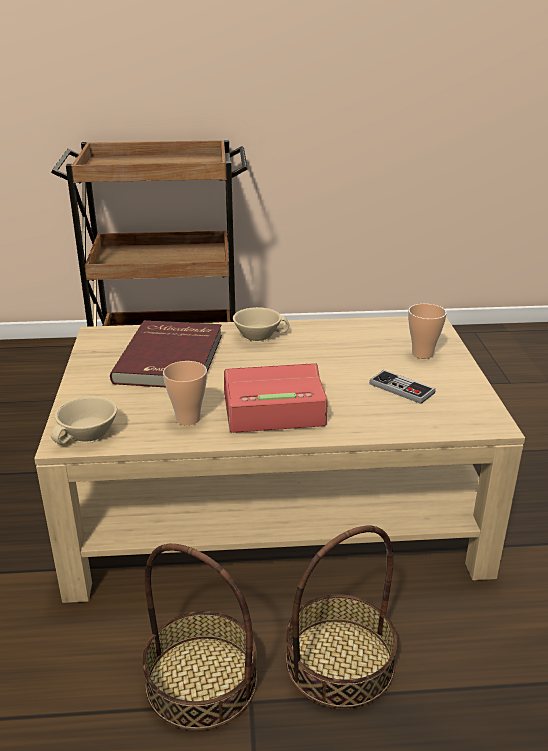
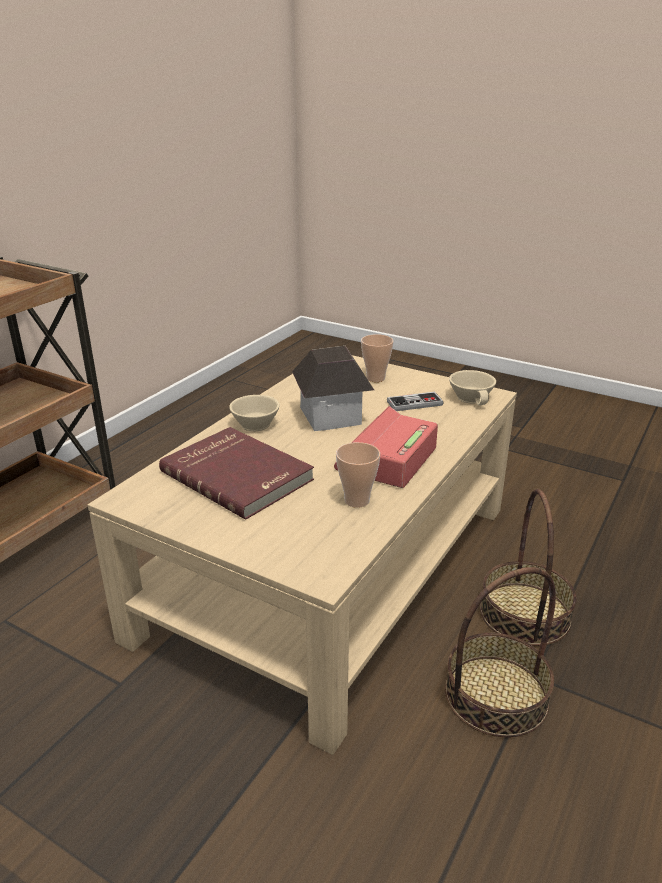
camera: 55 degrees left, 0 degrees up
(88, 435) = (327, 560): beige cup -> beige cup (473, 398)
(317, 359) = (331, 415): none -> toy house

